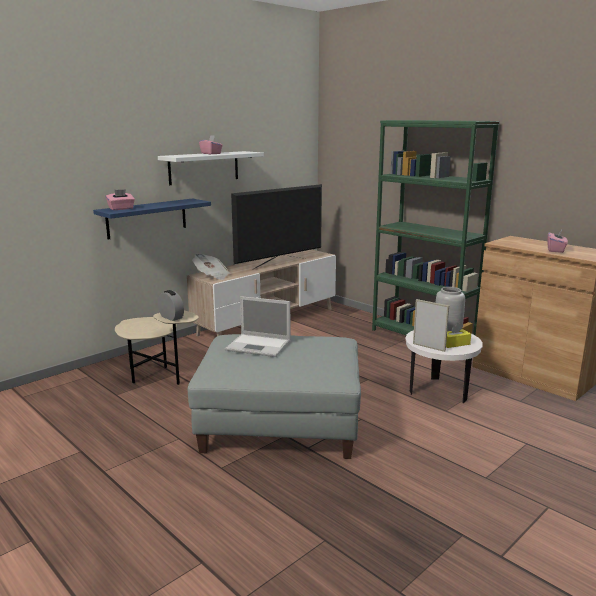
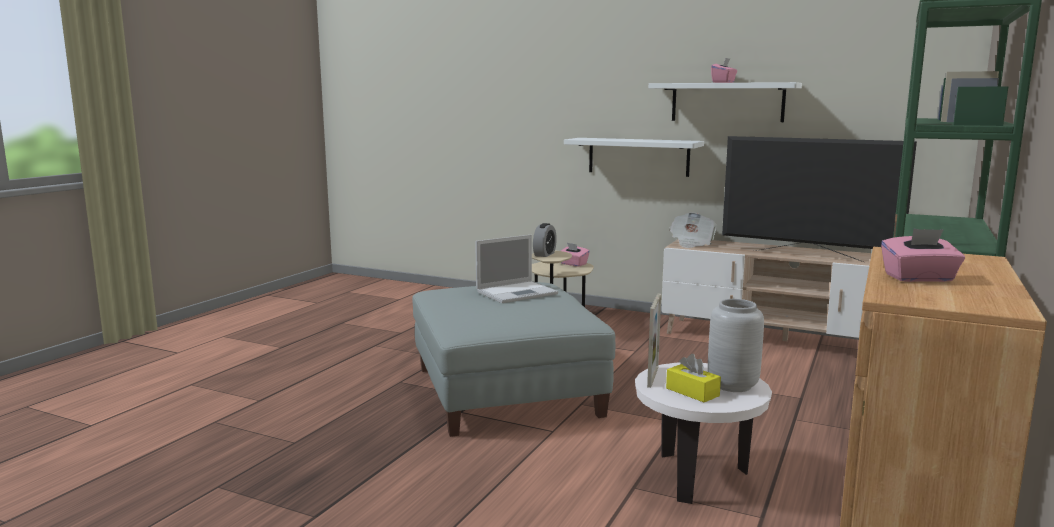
camera: 70 degrees right, 5 degrees down
(121, 209) = (594, 138): pink tissue box -> pink tissue box (573, 264)
(147, 218) = (638, 156): blue shelf -> white shelf
(259, 345) = (518, 292): laptop -> laptop turned 120 degrees counterclockwise

